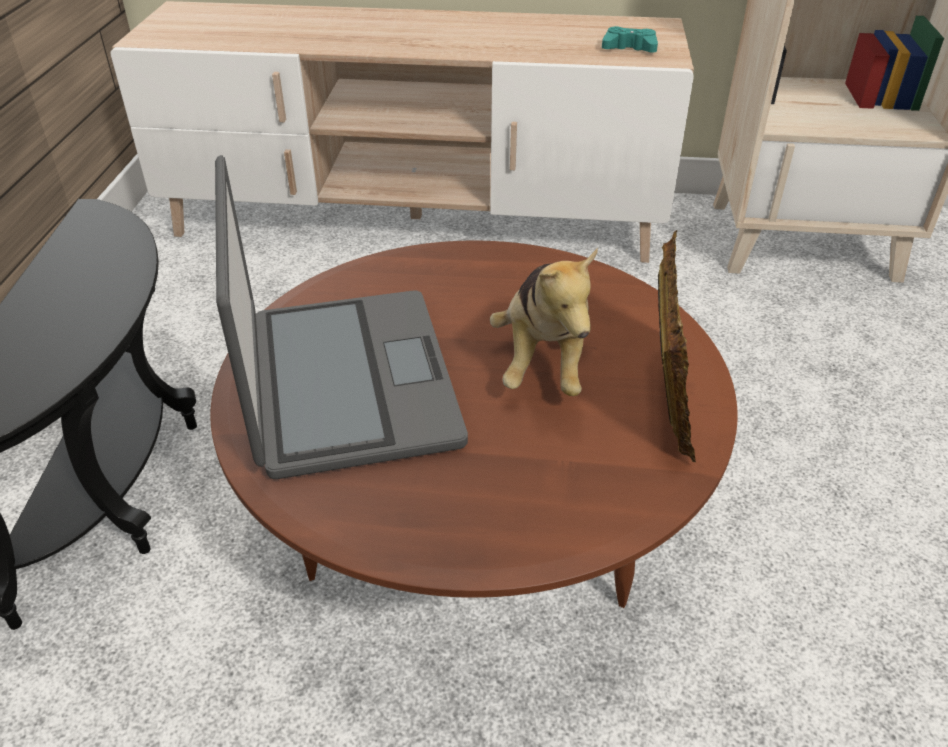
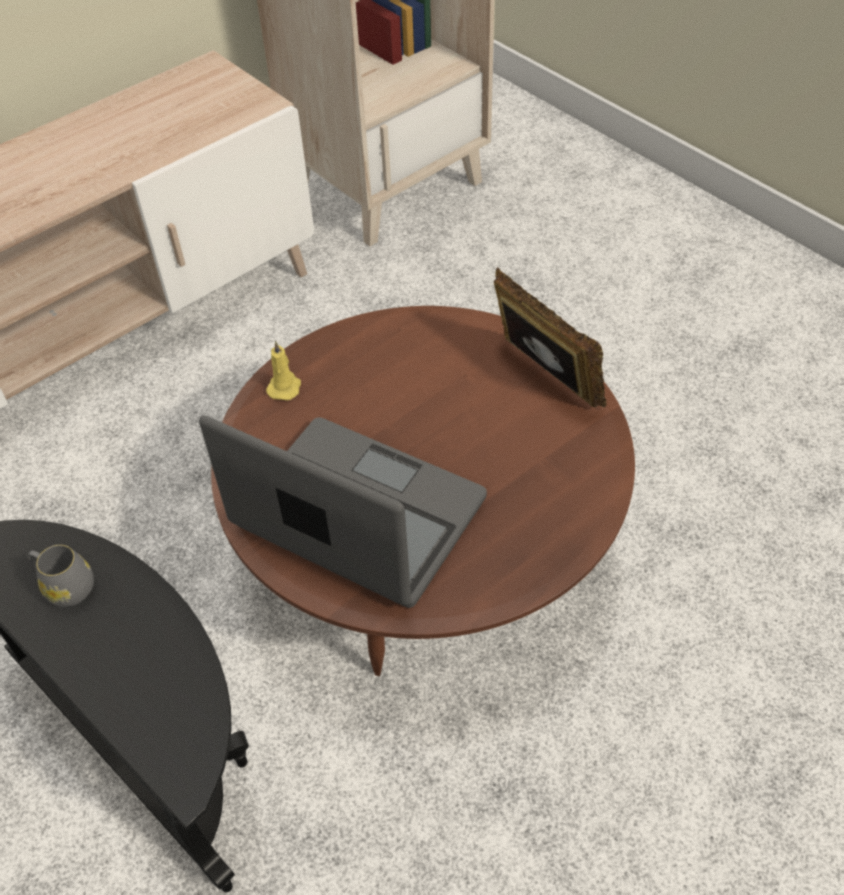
camera: 45 degrees left, 10 degrees up
(90, 269) = (65, 587): none -> grey mug
(436, 262) = (285, 387): none -> yellow candle
(543, 361) = (450, 407): plush toy -> none
(629, 48) = (220, 107): turquoise game controller -> none

